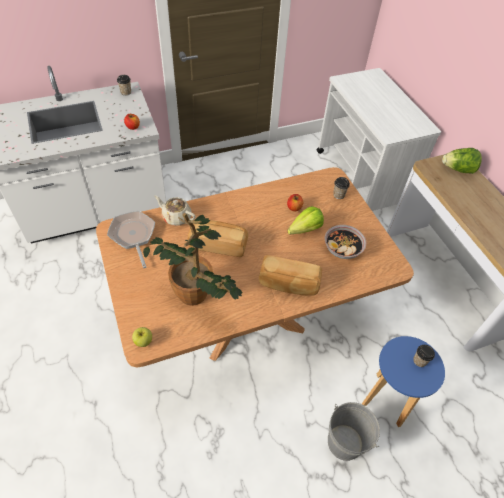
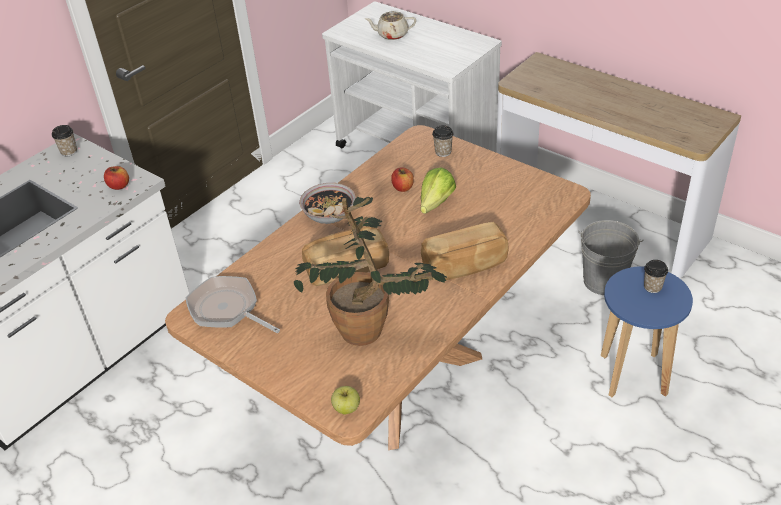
camera: 25 degrees left, 10 degrees down
(176, 217) = (265, 263): beige teapot -> beige teapot (392, 35)
(342, 249) = (494, 203): bowl -> bowl (329, 214)
(344, 442) = (621, 446): grey bucket -> grey bucket (604, 281)
(458, 169) = (550, 71): lettuce -> none

